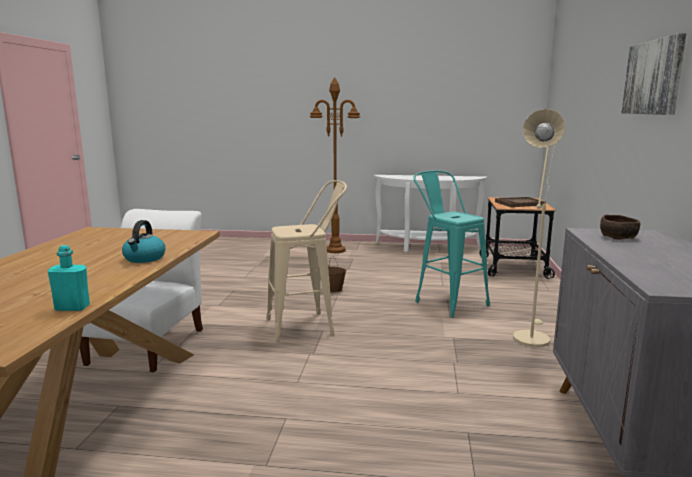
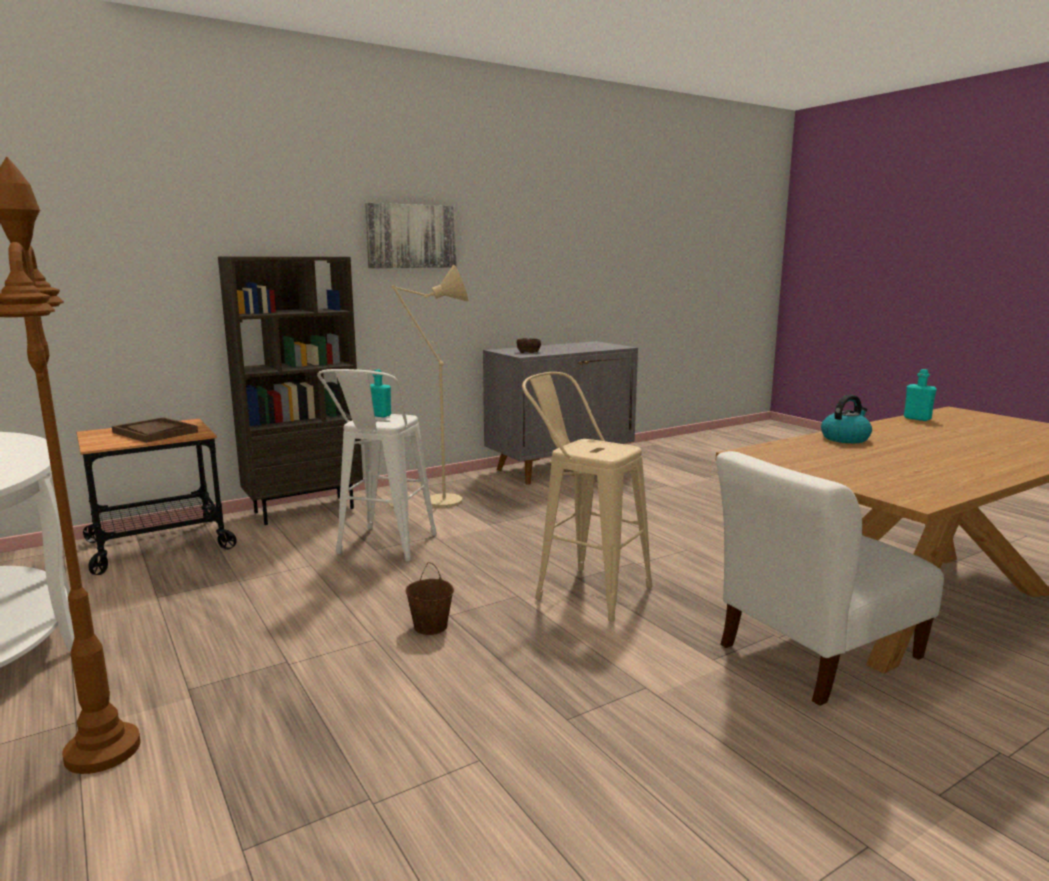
camera: 130 degrees left, 0 degrees up
(446, 301) = (382, 548): turquoise stool -> white stool
(469, 217) = (379, 415): none -> turquoise bottle
(551, 299) = (305, 510): none -> brown bookcase

